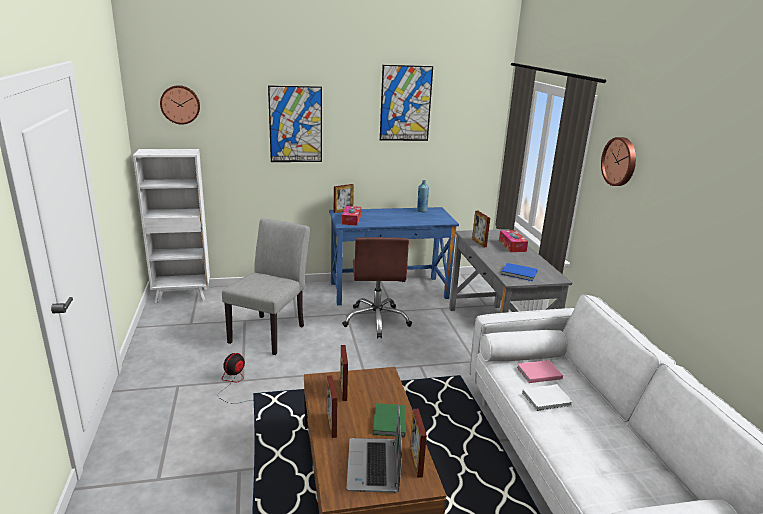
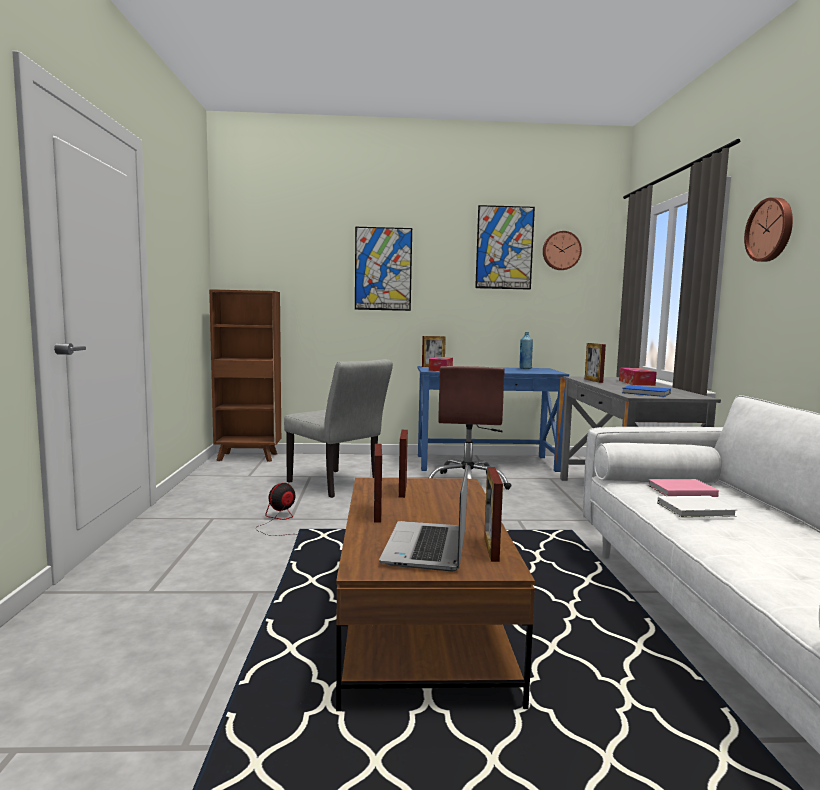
camera: 10 degrees right, 15 degrees down
(180, 104) = (264, 246): wall clock -> wall clock (561, 250)
(183, 295) = (249, 457): white bookcase -> brown bookcase
(271, 331) = (337, 485): grey chair -> grey chair turned 105 degrees clockwise
(388, 422) = (458, 515): green book -> none

